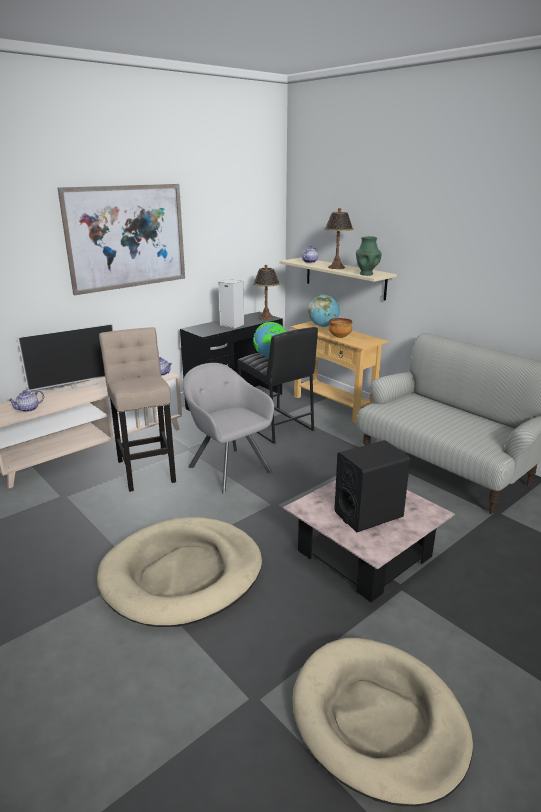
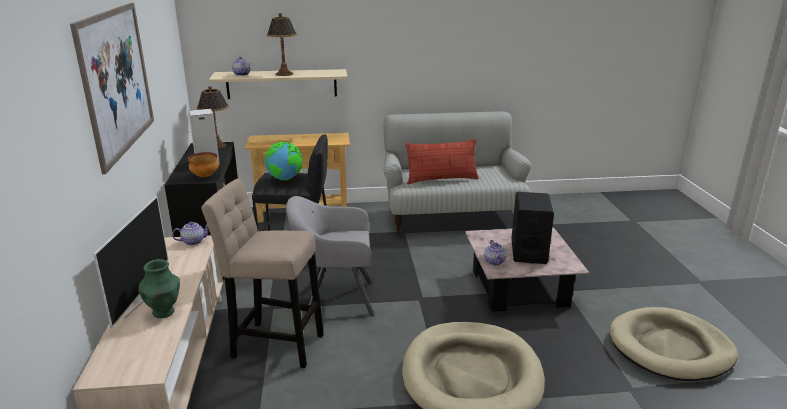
camera: 55 degrees left, 0 degrees up
(28, 409) = (150, 345): teapot -> teapot (495, 262)
(323, 326) = (272, 138): globe -> none
(340, 337) = (311, 142): bowl -> bowl (205, 176)
(366, 274) = (329, 74): green vase -> green vase (164, 312)
(425, 416) = (441, 179): none -> pillow

